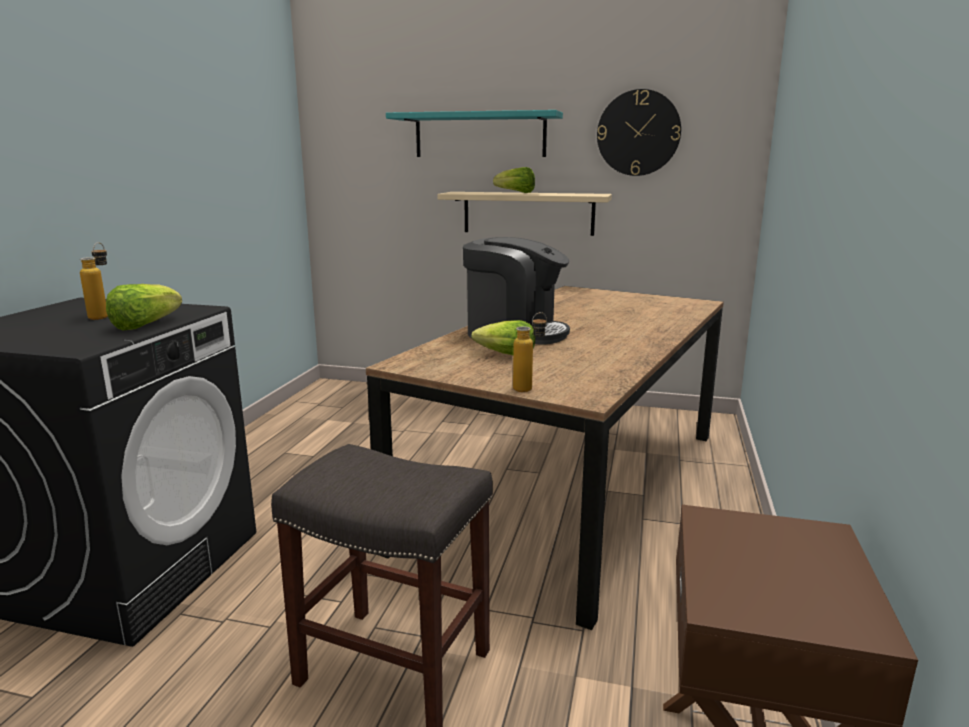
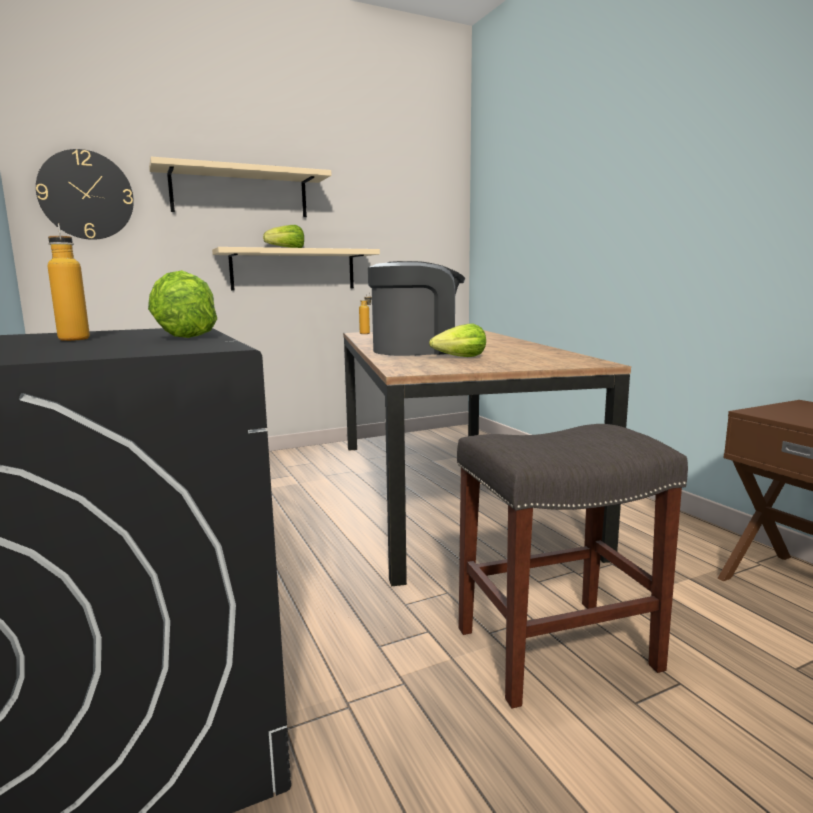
camera: 40 degrees left, 5 degrees down
(480, 135) = (240, 193): turquoise shelf -> beige shelf
(529, 388) = (547, 365): bottle -> bottle (366, 333)
(638, 133) = (381, 200): wall clock -> wall clock (86, 195)

